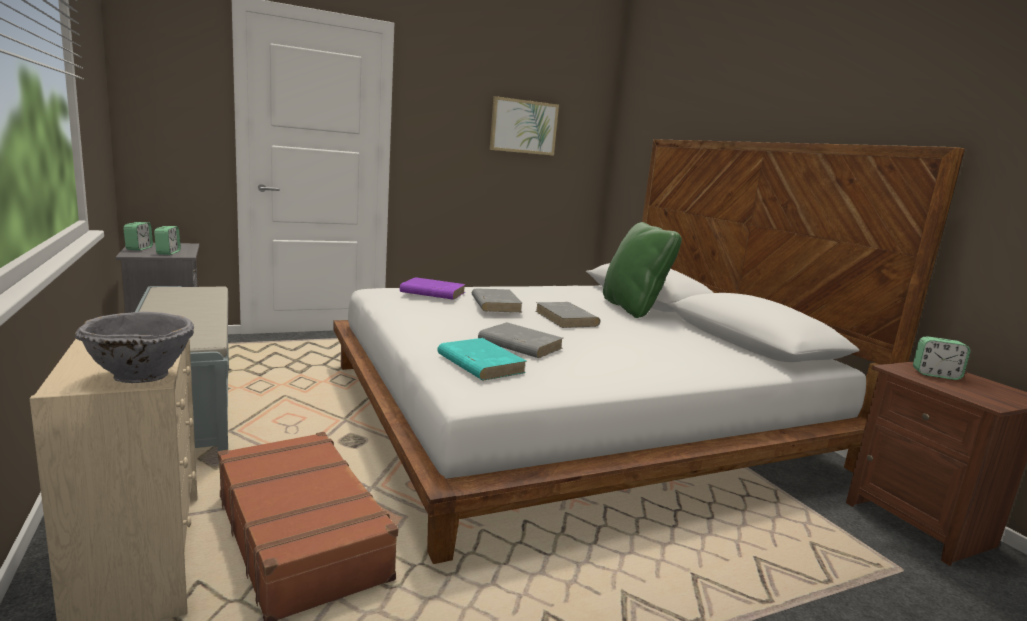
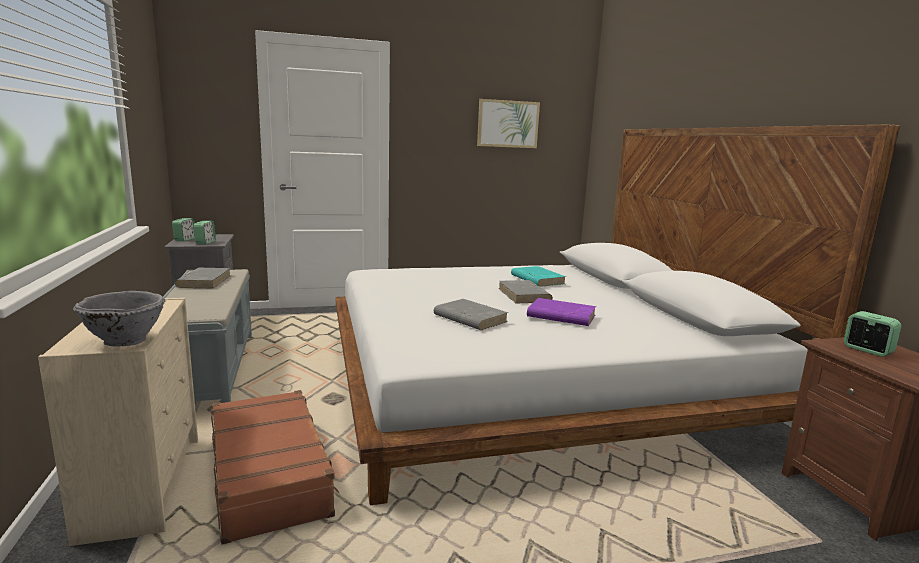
camera: 10 degrees right, 0 degrees up
(432, 292) = (412, 272): purple book -> purple book (560, 316)
(479, 363) = (425, 334): turquoise book -> turquoise book (537, 279)
(495, 304) = (464, 282): grey book -> grey book (204, 281)
(633, 308) = (594, 286): green pillow -> none
(936, 375) = (867, 350): alarm clock -> alarm clock turned 150 degrees counterclockwise

